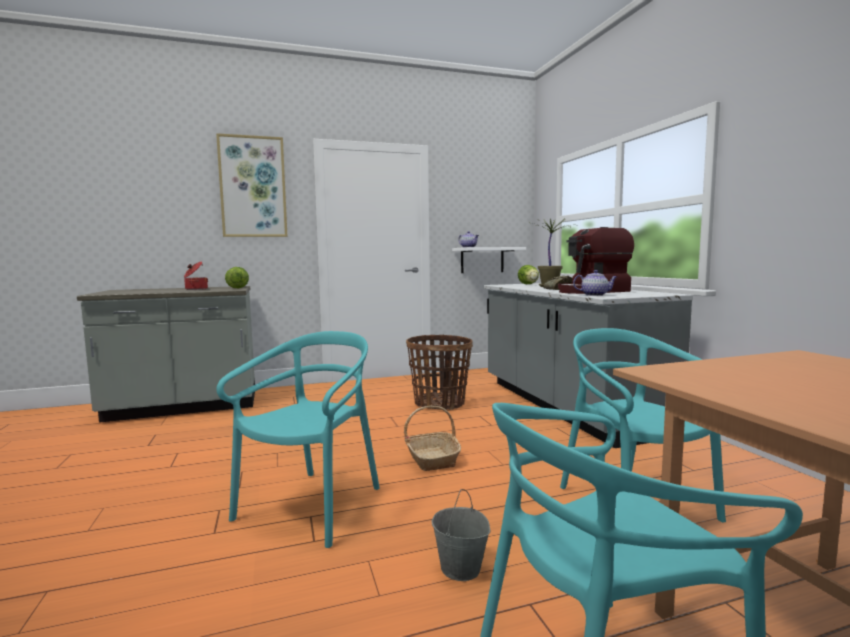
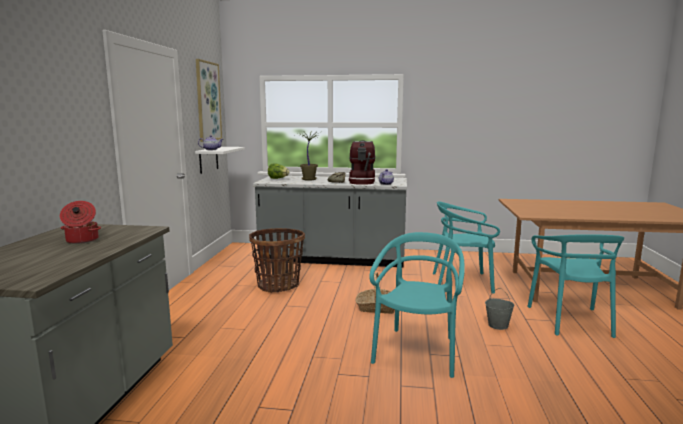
camera: 65 degrees left, 5 degrees up
(238, 288) = (114, 227): lettuce -> none
(253, 187) = (58, 88): picture -> picture (208, 101)
(312, 506) = (417, 352): turquoise chair -> turquoise chair turned 60 degrees clockwise

